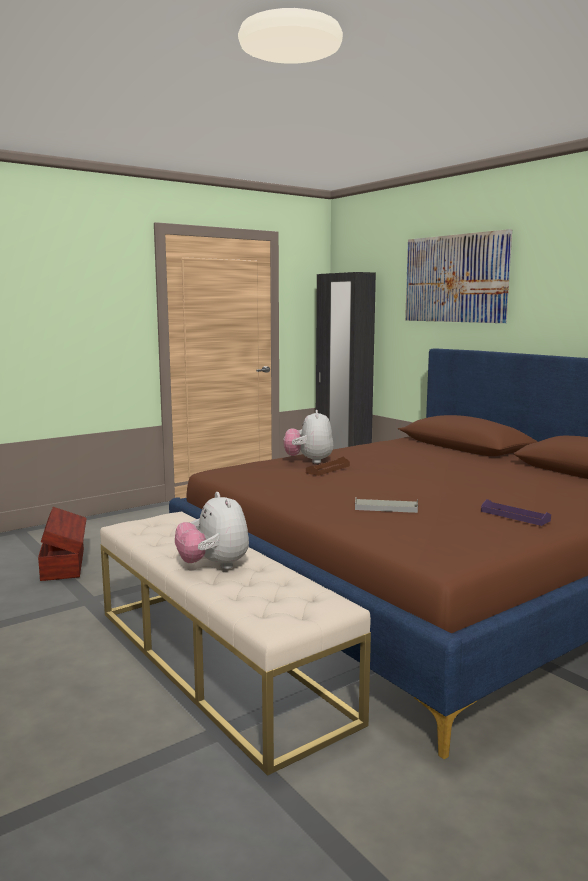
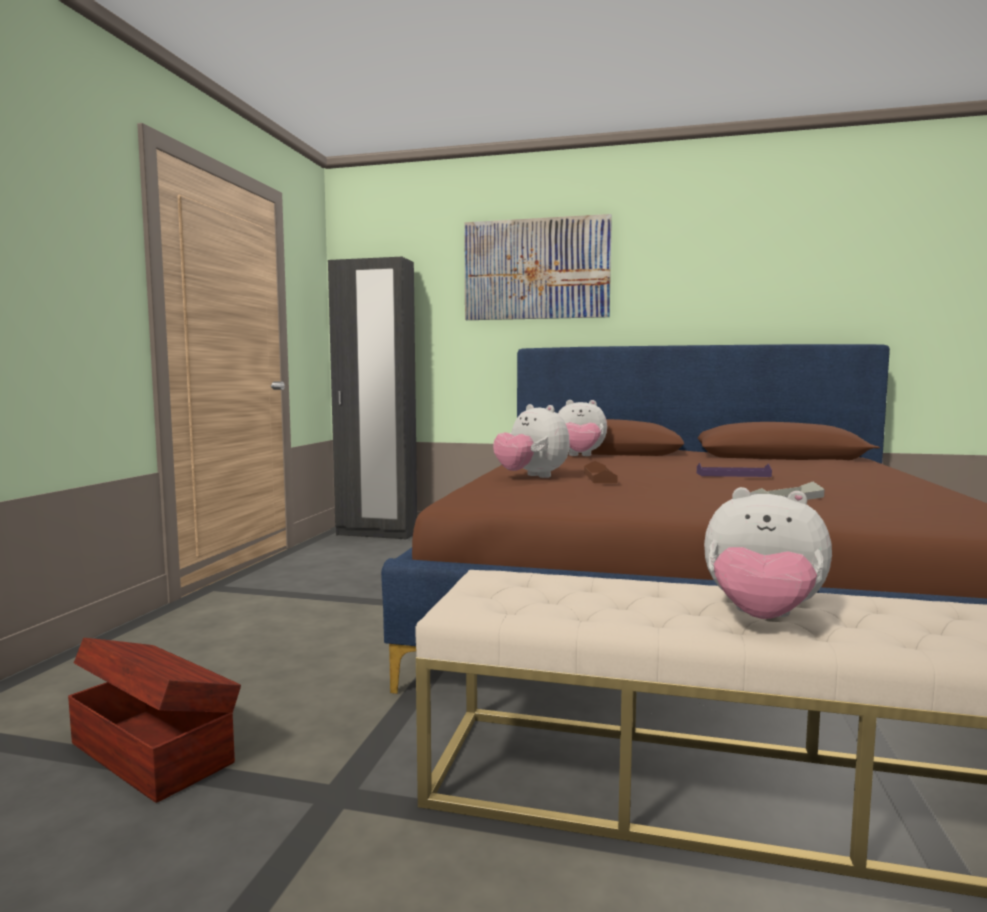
camera: 40 degrees left, 5 degrees down
(420, 447) = (580, 456): none -> plush toy
(515, 516) = (892, 485): purple tray -> purple tray (733, 475)

